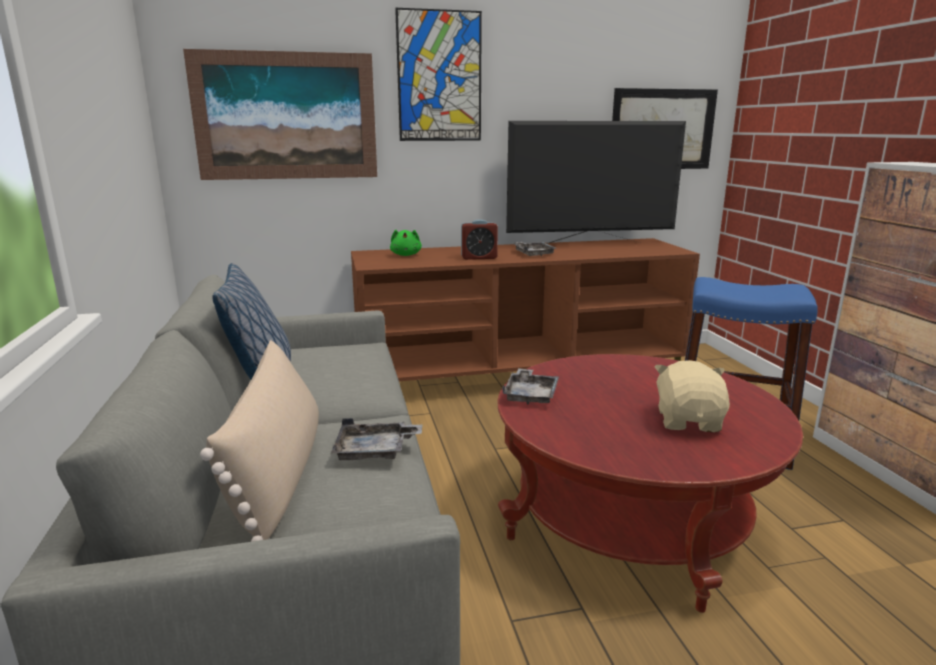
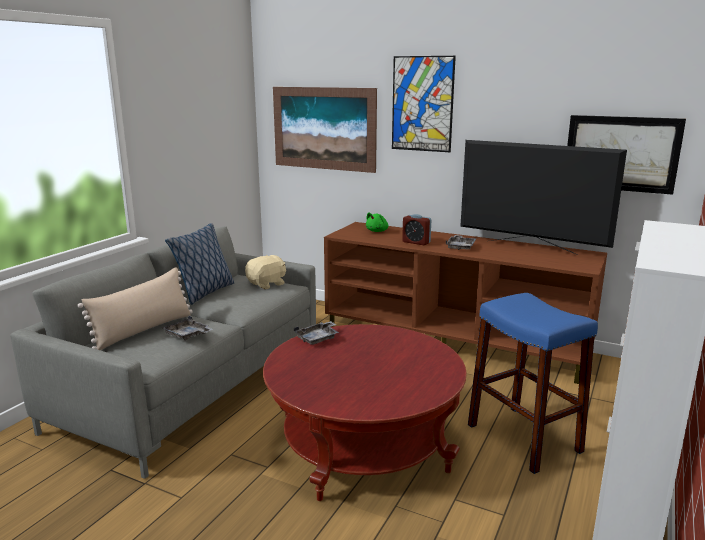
camera: 40 degrees right, 0 degrees up
(689, 421) = (365, 382): beige plush toy -> beige plush toy (267, 284)

